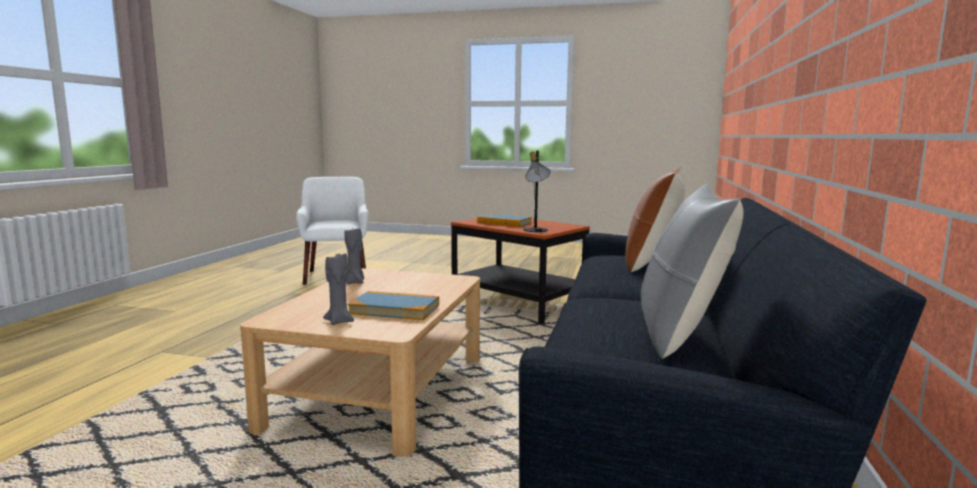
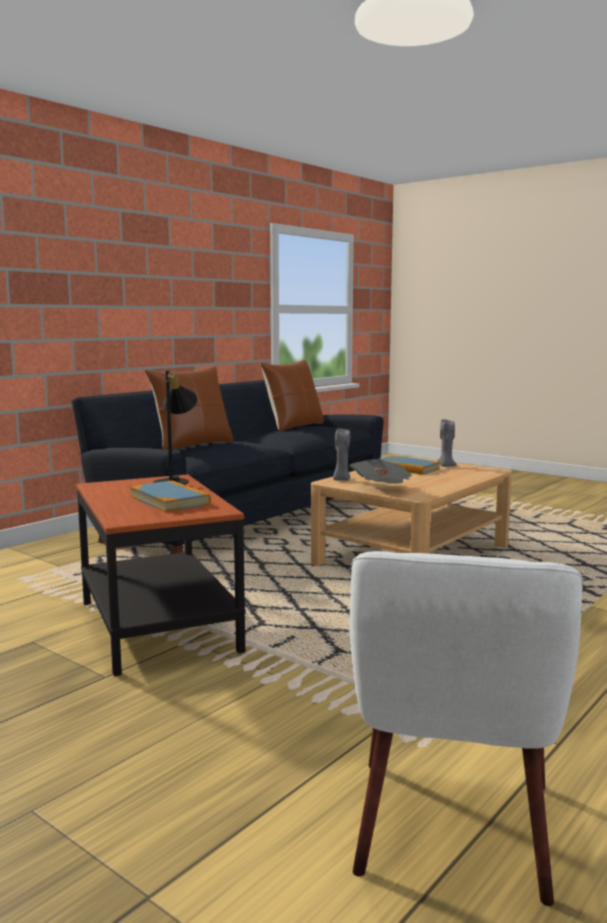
camera: 155 degrees left, 0 degrees up
(355, 282) = (430, 488): grey candle -> grey candle (341, 480)
(402, 276) = (382, 489): none -> newspaper
(679, 332) = (293, 426): grey pillow -> brown pillow

